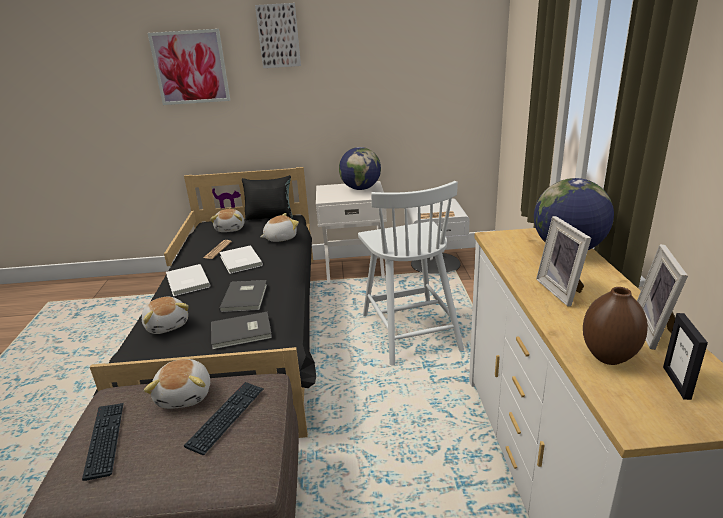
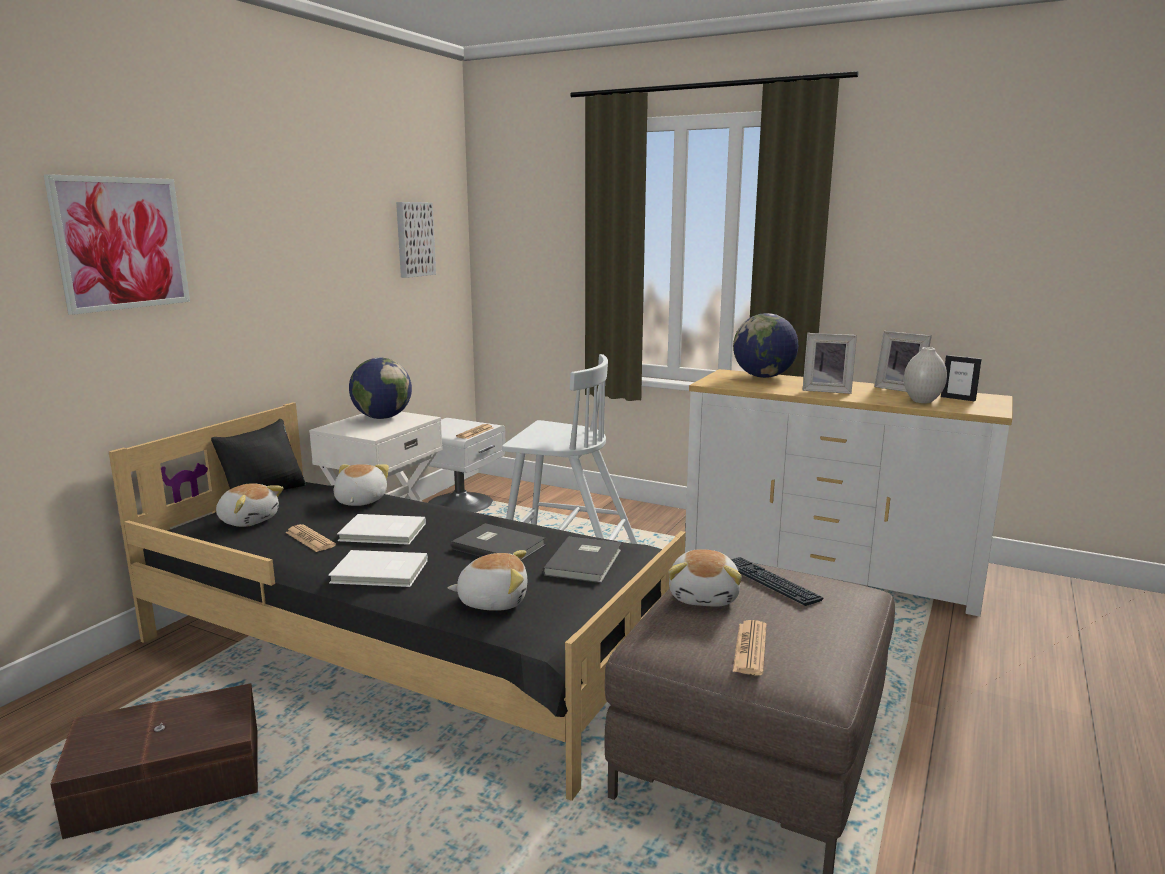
camera: 60 degrees left, 10 degrees down
(104, 333) = (171, 783): none -> brown storage box
(105, 440) = (750, 648): keyboard -> newspaper
(186, 395) = (705, 596): plush toy -> plush toy turned 75 degrees clockwise
(278, 36) = (254, 198): picture -> picture (413, 239)
(608, 357) = (921, 401): brown vase -> white vase

